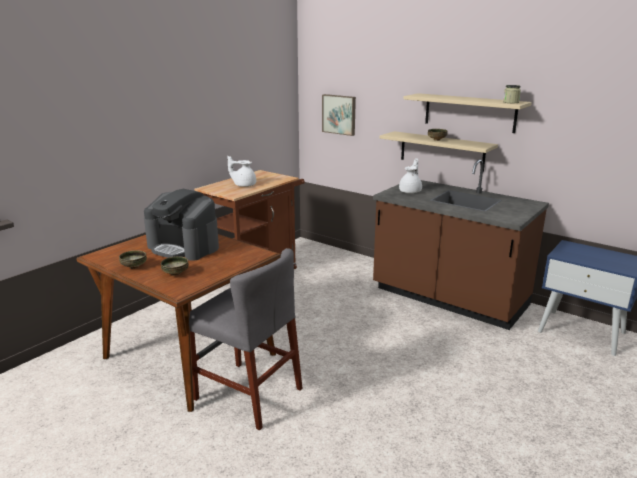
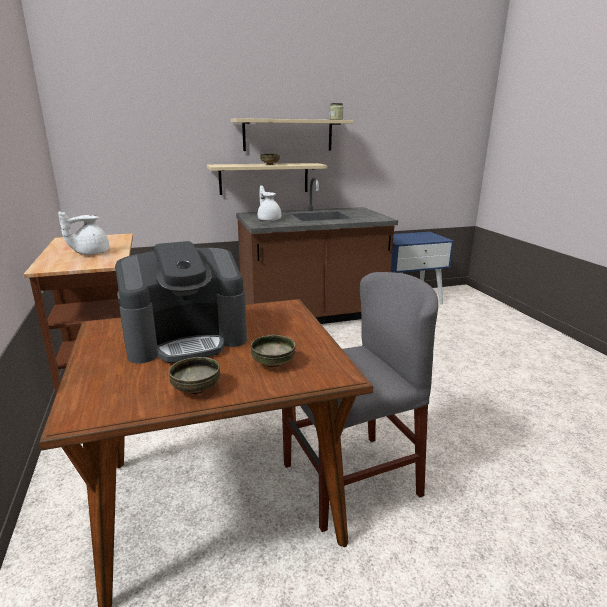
camera: 55 degrees left, 0 degrees up
(339, 114) = (125, 153): picture -> none

